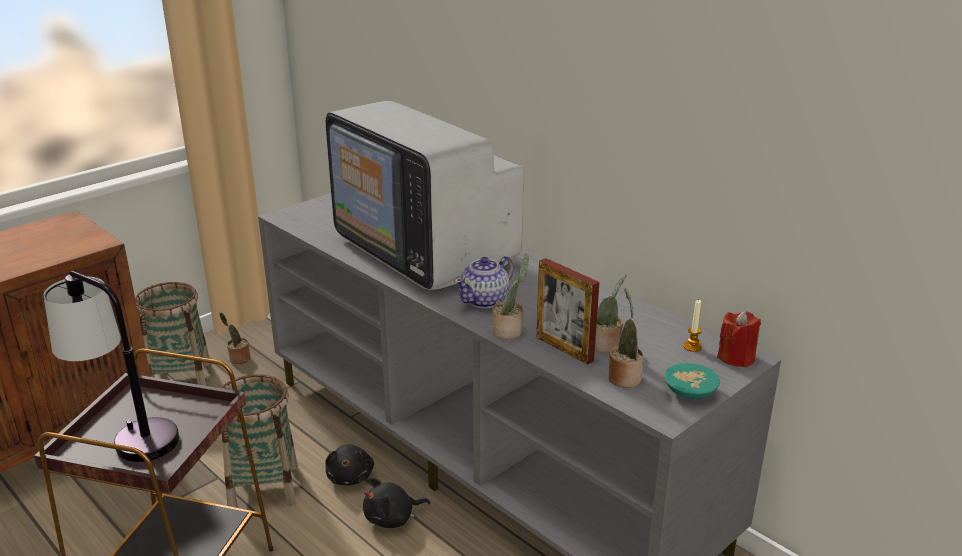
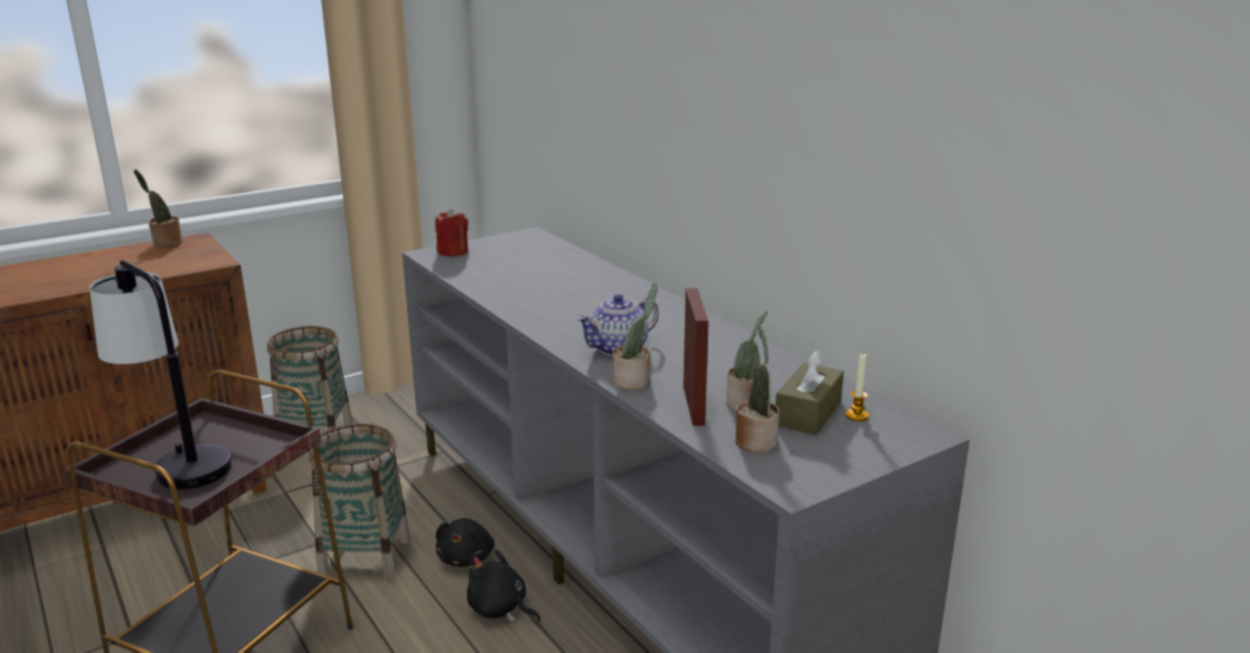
camera: 10 degrees right, 5 degrees down
(238, 359) = (384, 422): potted plant -> potted plant (165, 243)
(392, 518) = (500, 609): black plush toy -> black plush toy turned 45 degrees clockwise
(425, 251) = (571, 296): television -> none
(564, 349) = (693, 405): picture frame -> picture frame turned 150 degrees counterclockwise
(655, 348) = (808, 413): none -> brown tissue box
(688, 391) = (832, 463): turquoise bowl -> none
(736, 357) = (910, 432): red candle -> red candle (453, 252)

